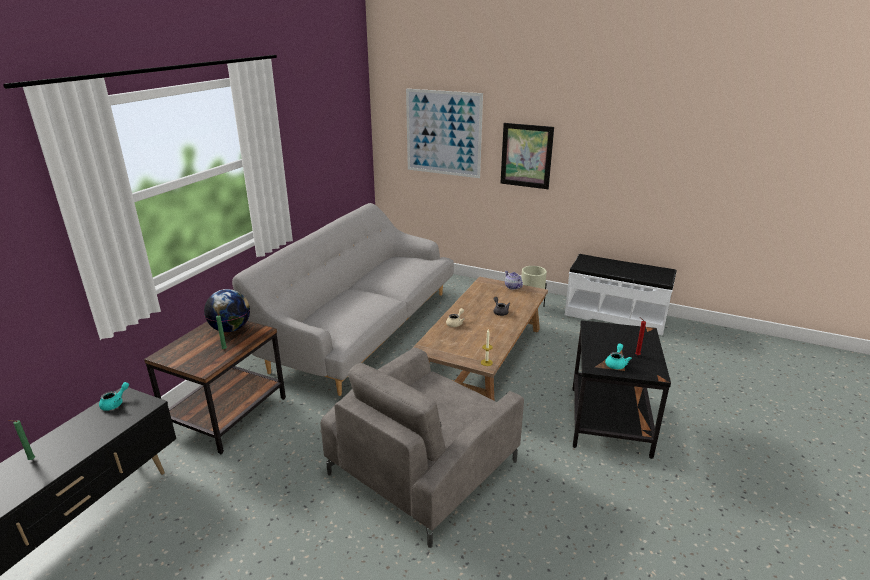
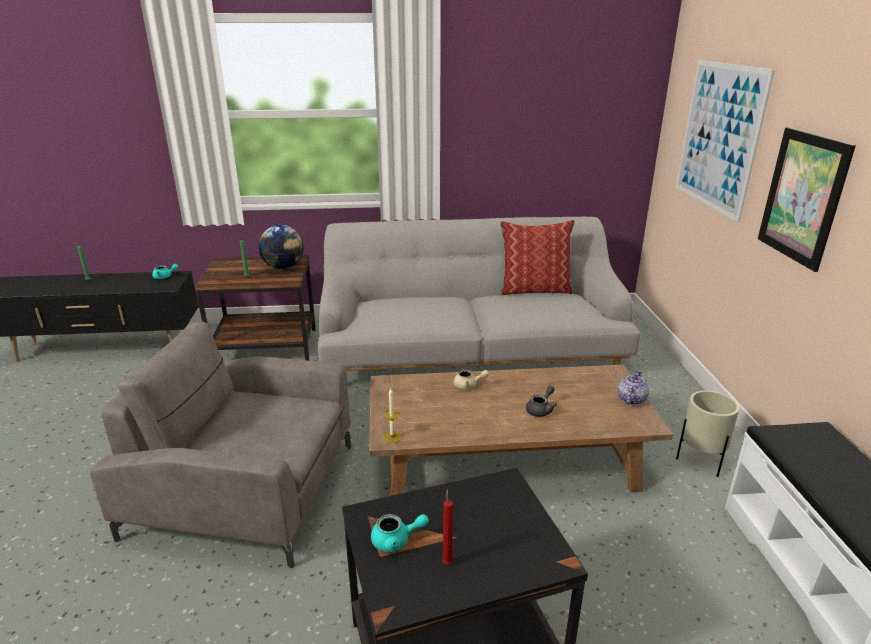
camera: 60 degrees right, 0 degrees up
(375, 264) = (534, 290): none -> pillow

